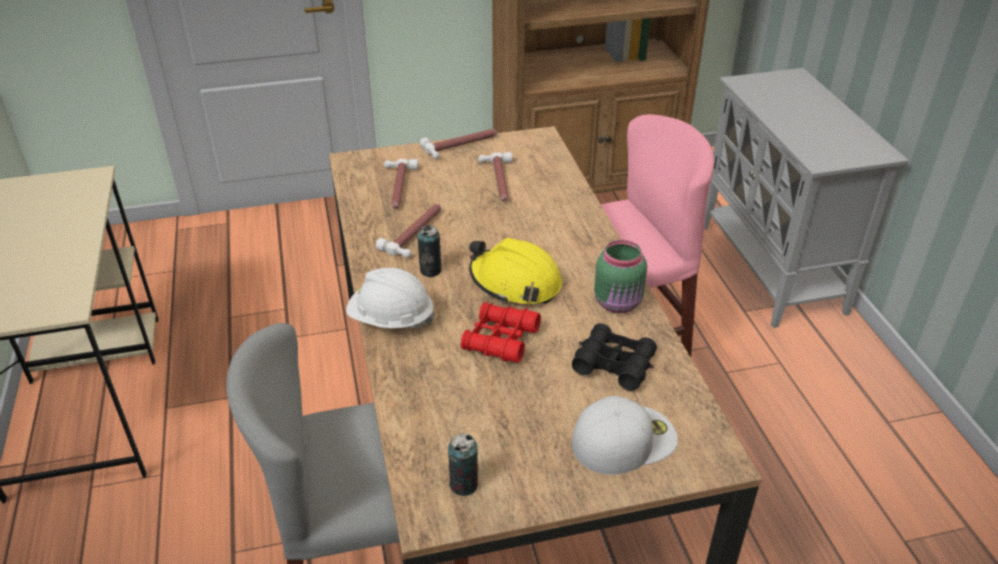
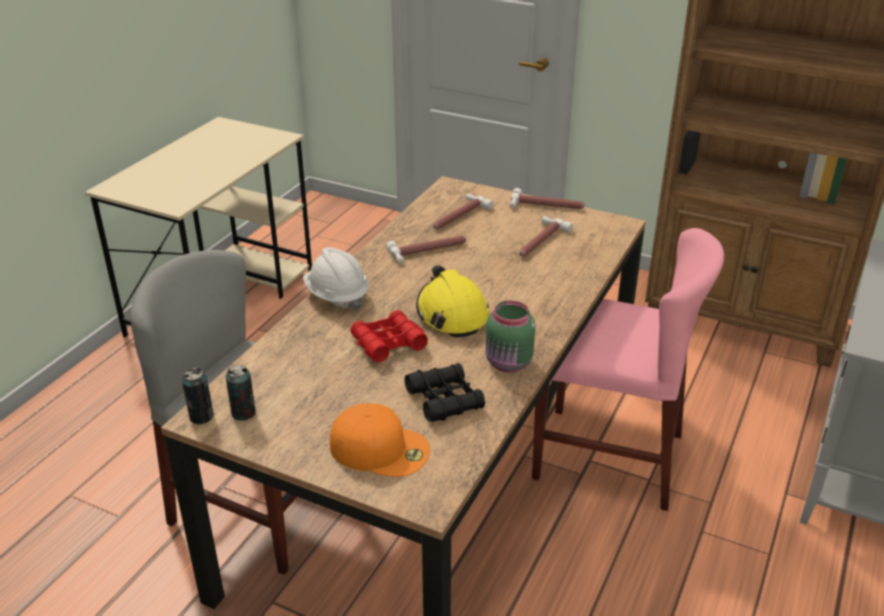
camera: 40 degrees right, 5 degrees down
(430, 270) = (404, 278): can -> can (201, 416)
(624, 439) = (381, 448): white cap -> orange cap

